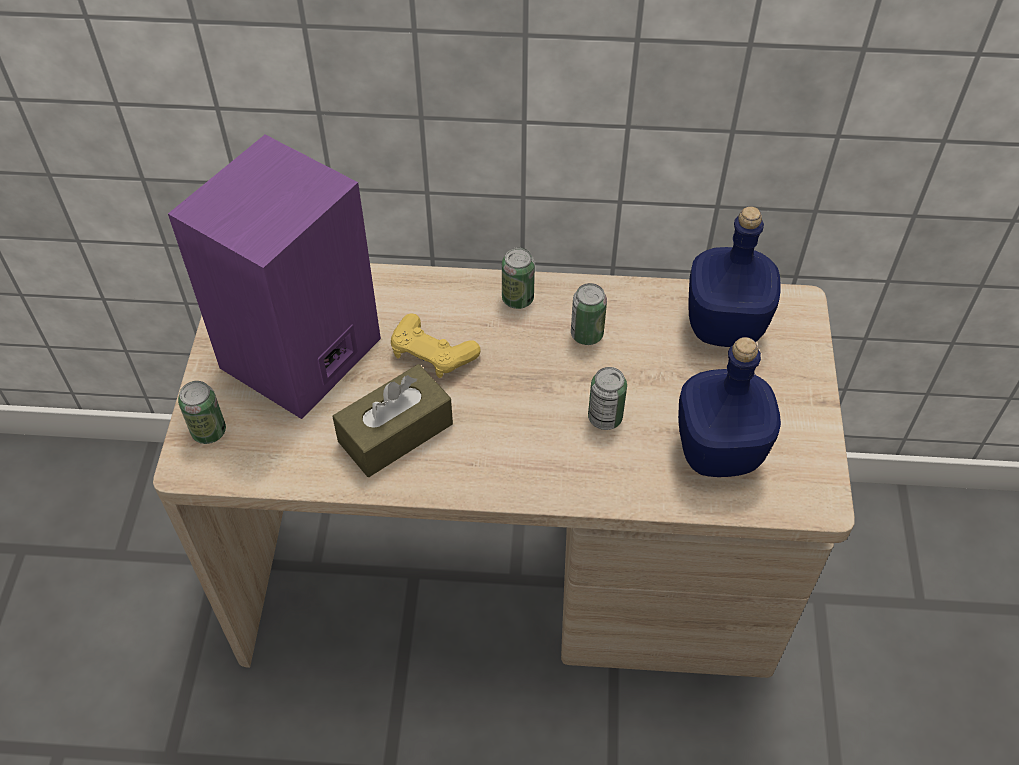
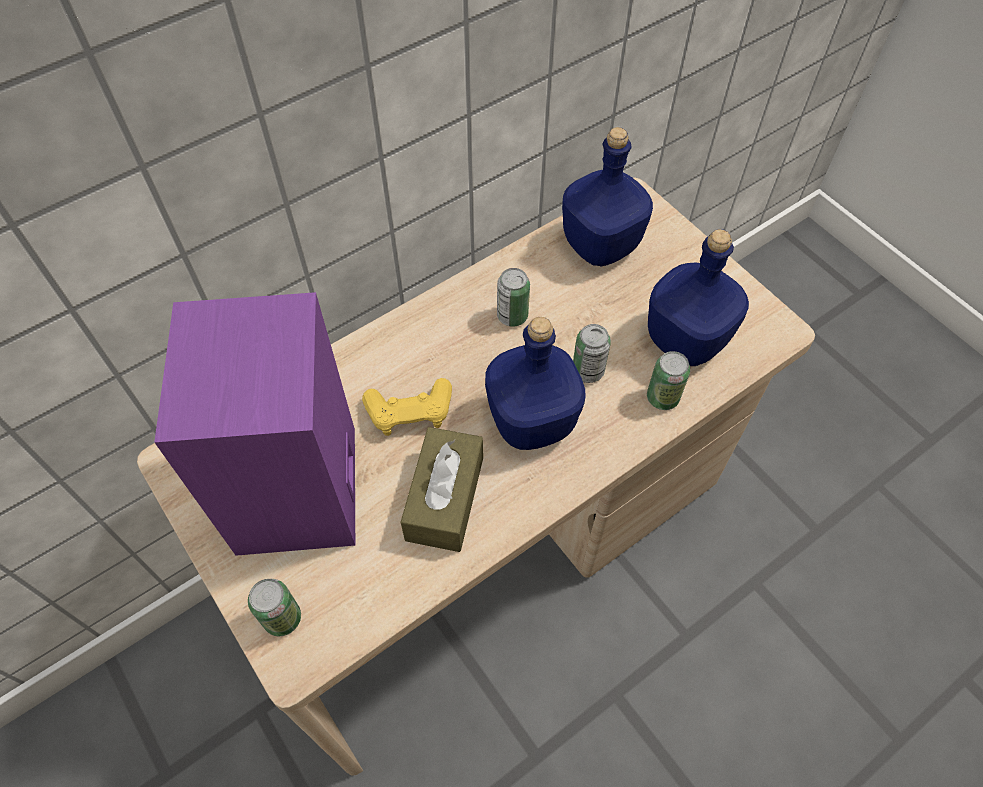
camera: 40 degrees left, 5 degrees up
(517, 299) = (433, 322): can -> can (662, 397)
(518, 426) = (532, 423): none -> blue bottle

